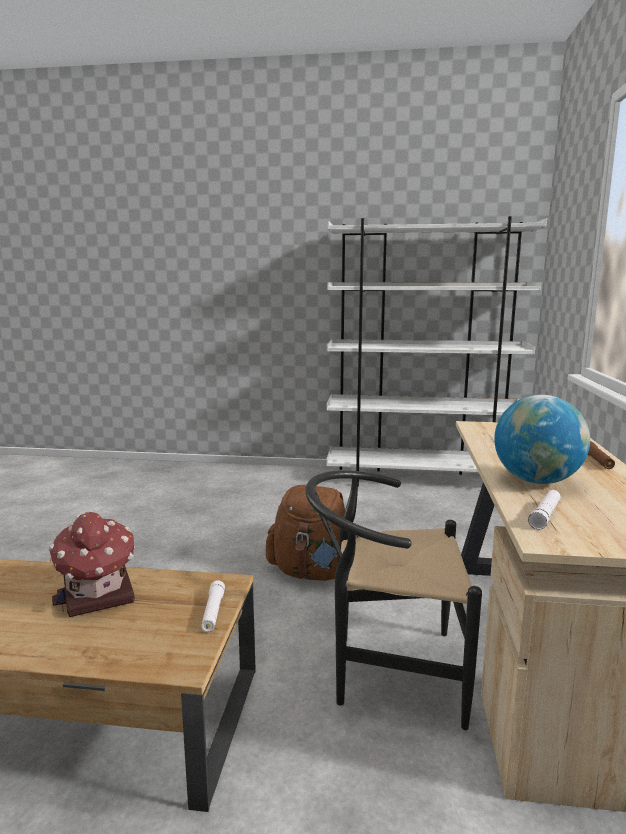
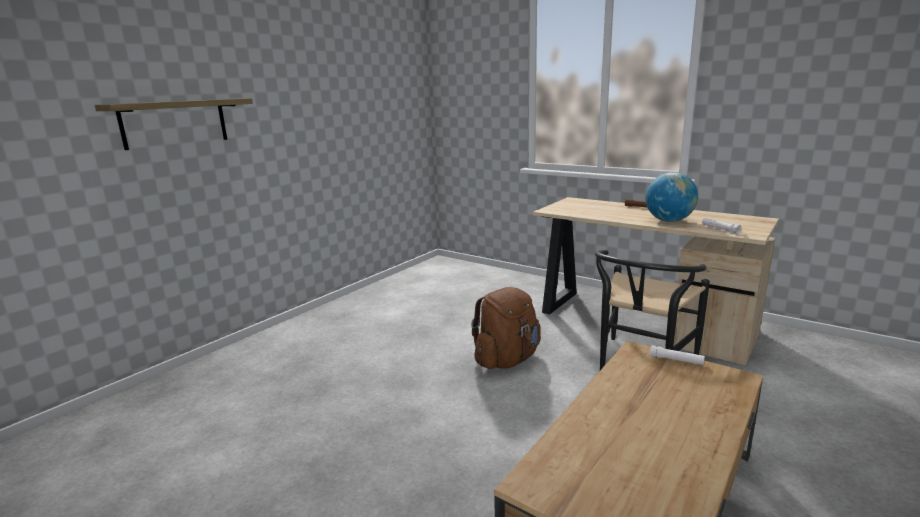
camera: 60 degrees left, 5 degrees up
(98, 595) = (634, 401): toy house -> none
(221, 278) = (175, 123): none -> shelf
(421, 480) = (401, 283): white bookcase -> none

